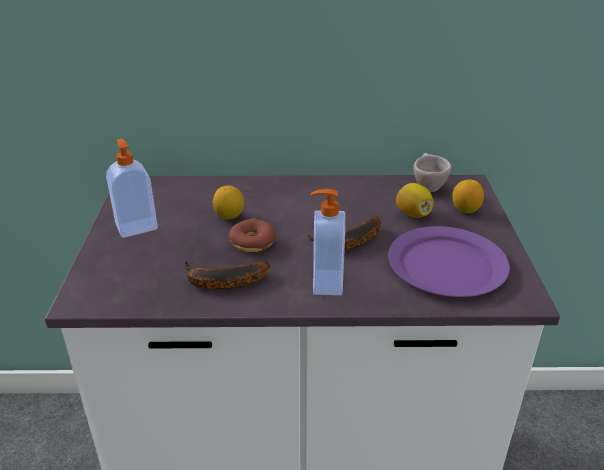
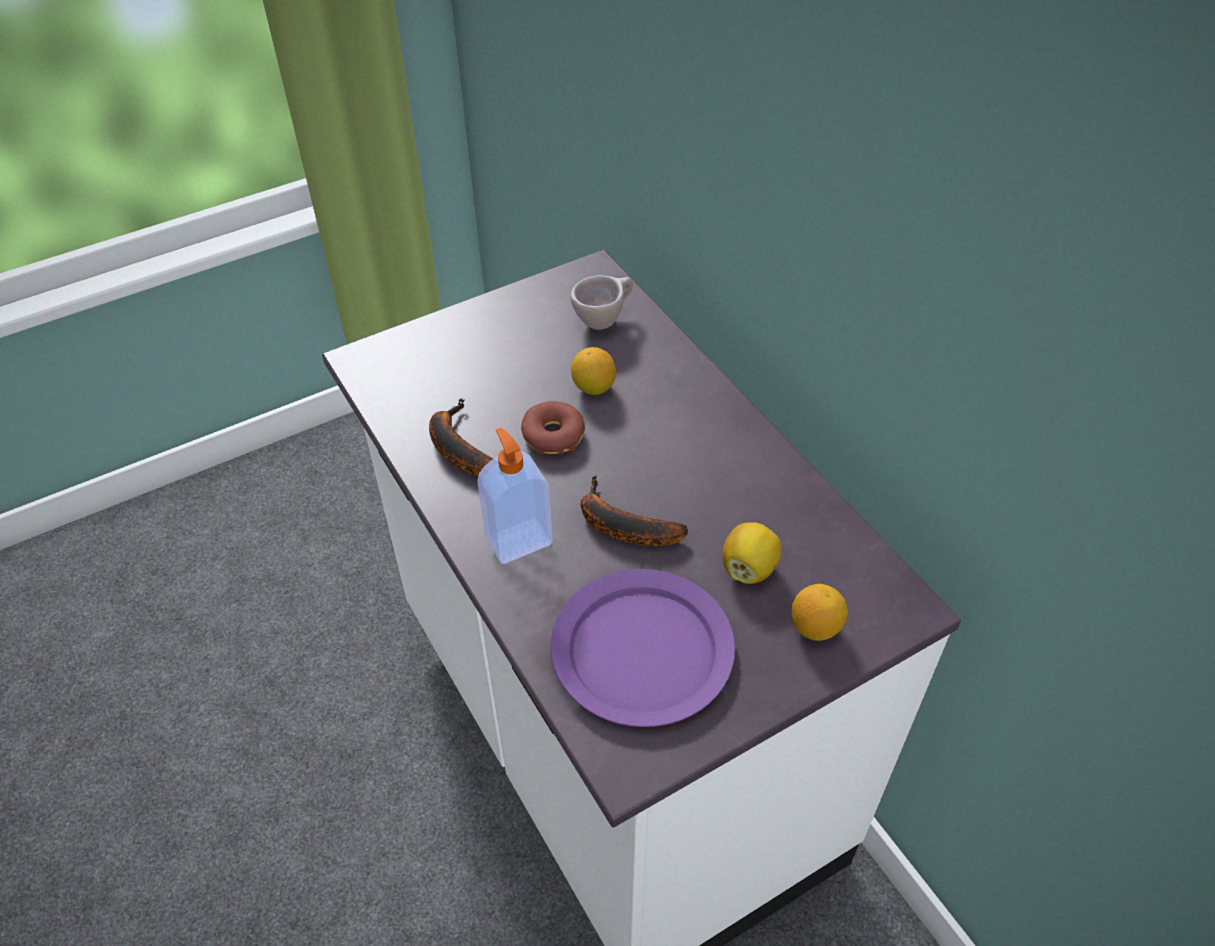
camera: 60 degrees right, 15 degrees up
(136, 227) = (511, 325): soap dispenser -> none
(427, 186) = (846, 557): beige cup -> beige cup (604, 319)

